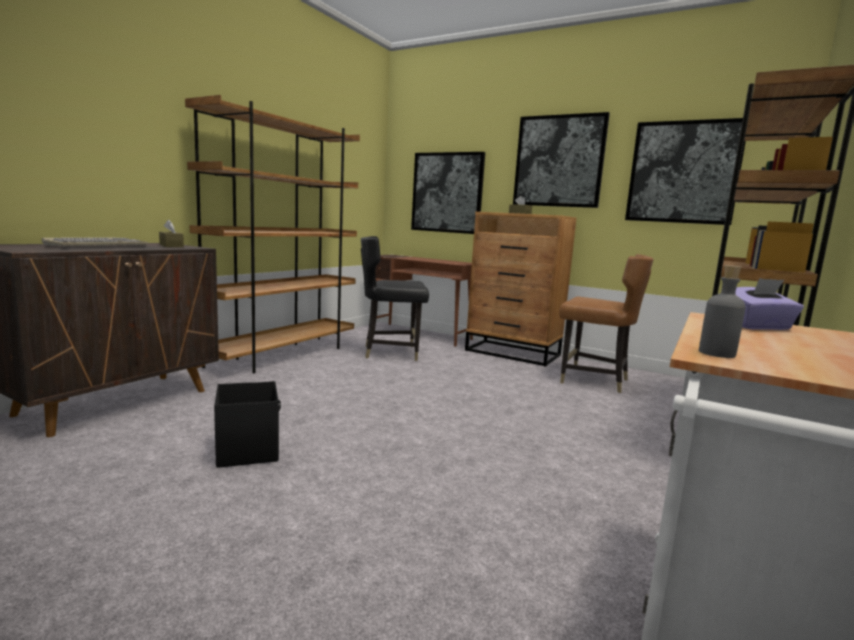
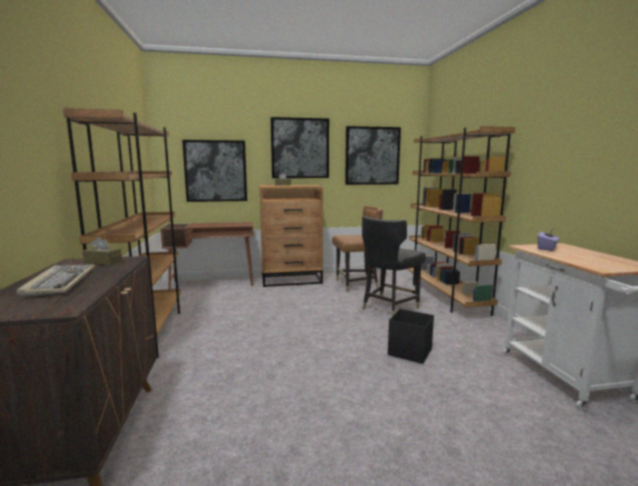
camera: 40 degrees left, 0 degrees up
(248, 450) = (284, 410): black storage box -> black storage box (409, 352)
(391, 352) = (223, 303): black chair -> black chair (388, 308)
(717, 353) = (597, 267): grey bottle -> none

